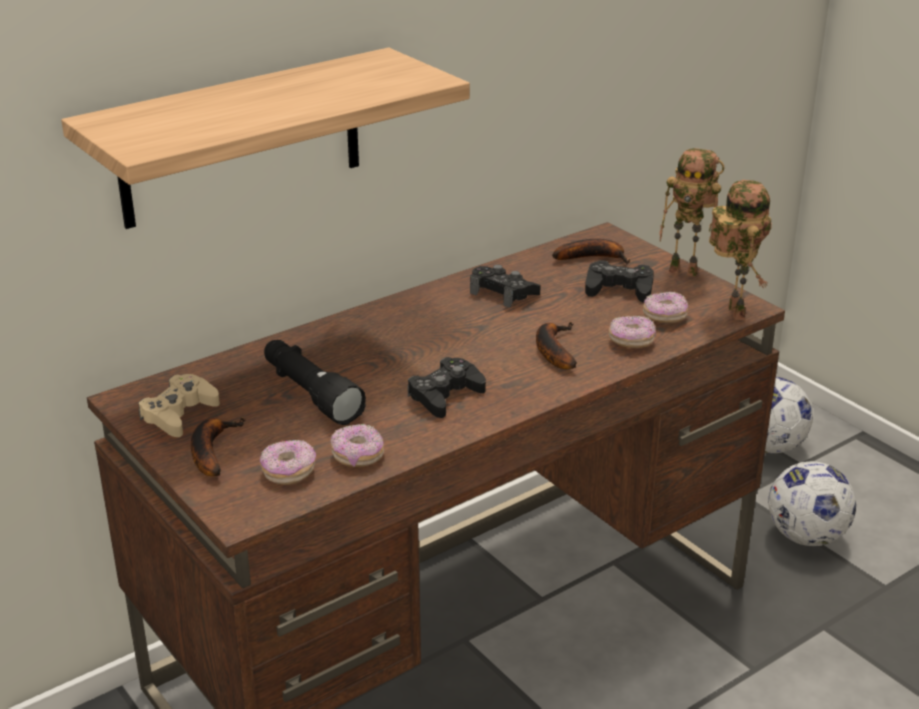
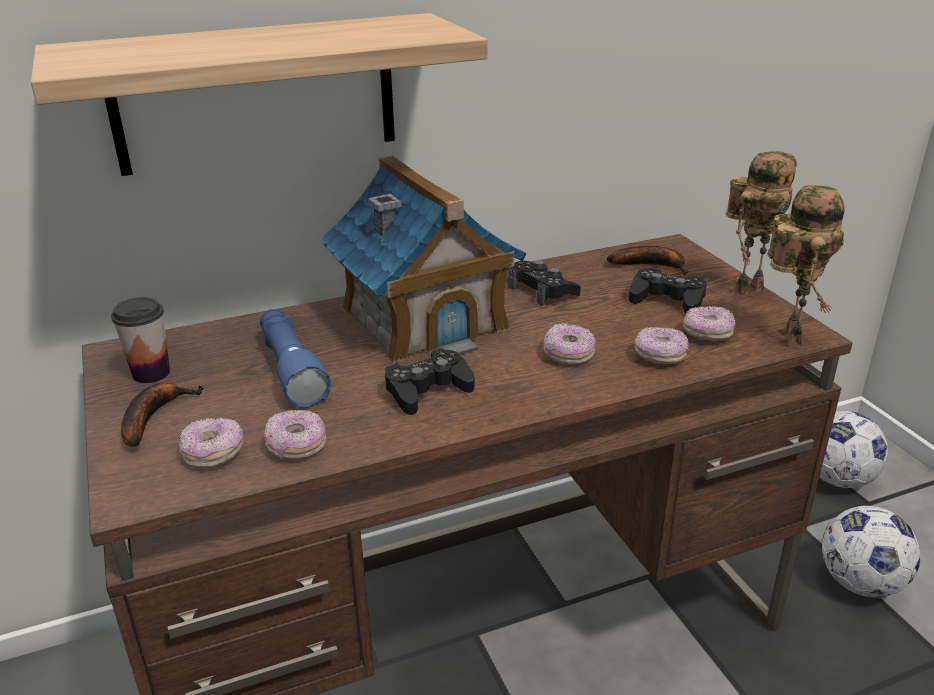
camera: 15 degrees right, 0 degrees up
(179, 414) = (151, 373): beige game controller -> cup
(310, 393) = (291, 369): black flashlight -> blue flashlight
(407, 332) = (424, 318): none -> toy house
(552, 350) = (568, 355): banana -> donut
(686, 271) = (748, 288): toy robot -> toy robot turned 60 degrees counterclockwise

